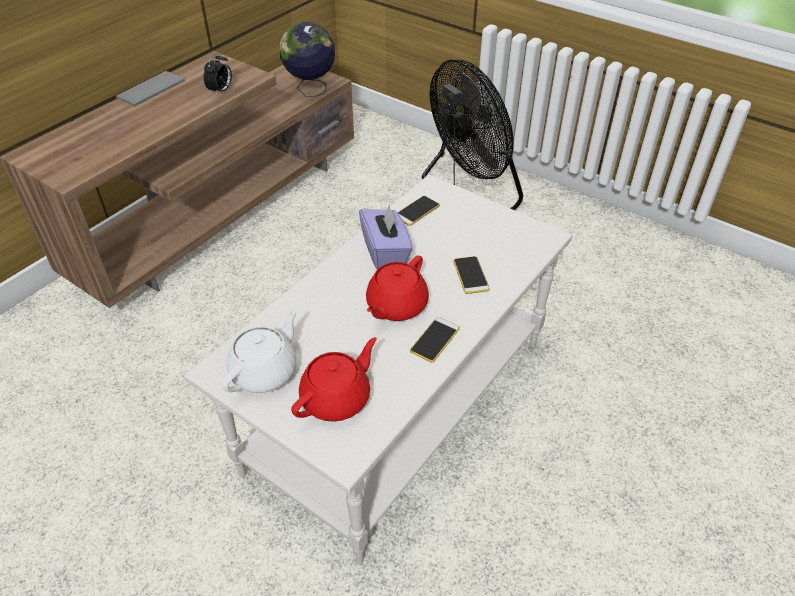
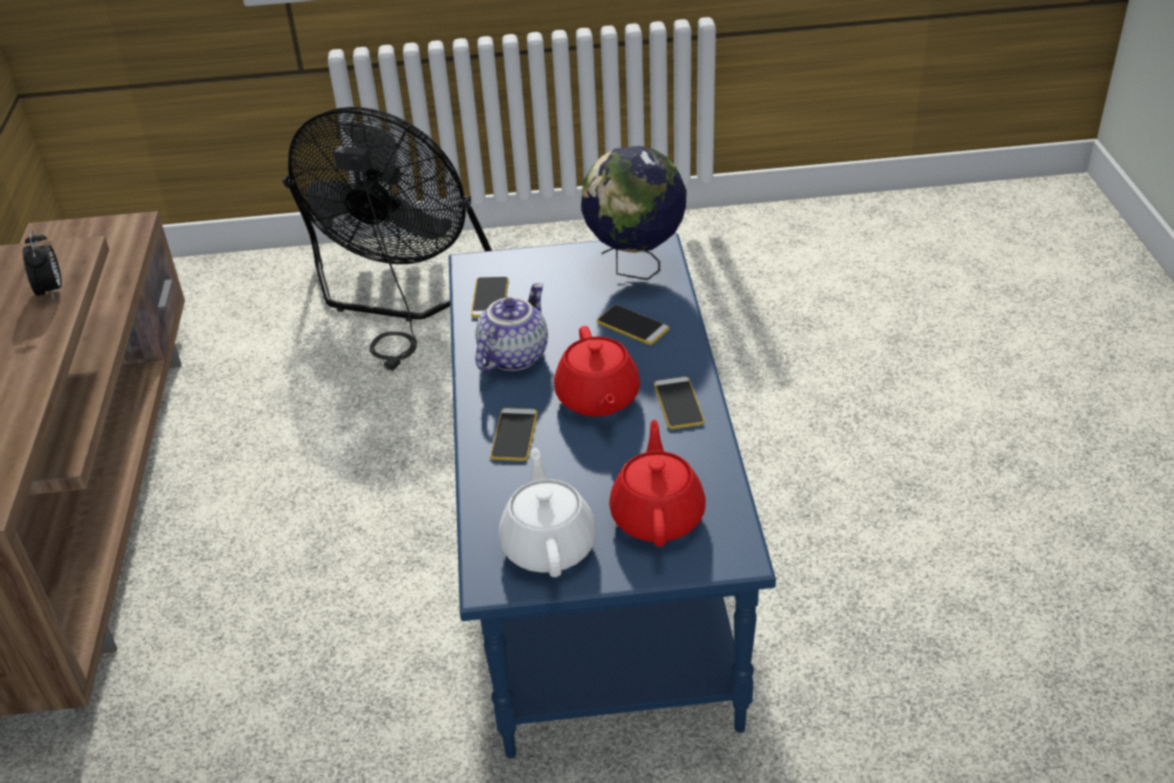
camera: 40 degrees left, 5 degrees down
(311, 91) = (117, 250): globe -> globe (635, 267)
(328, 297) = (514, 435): none -> phone
(386, 251) = (512, 355): purple tissue box -> teapot
(397, 403) = (594, 558): white coffee table -> blue coffee table

